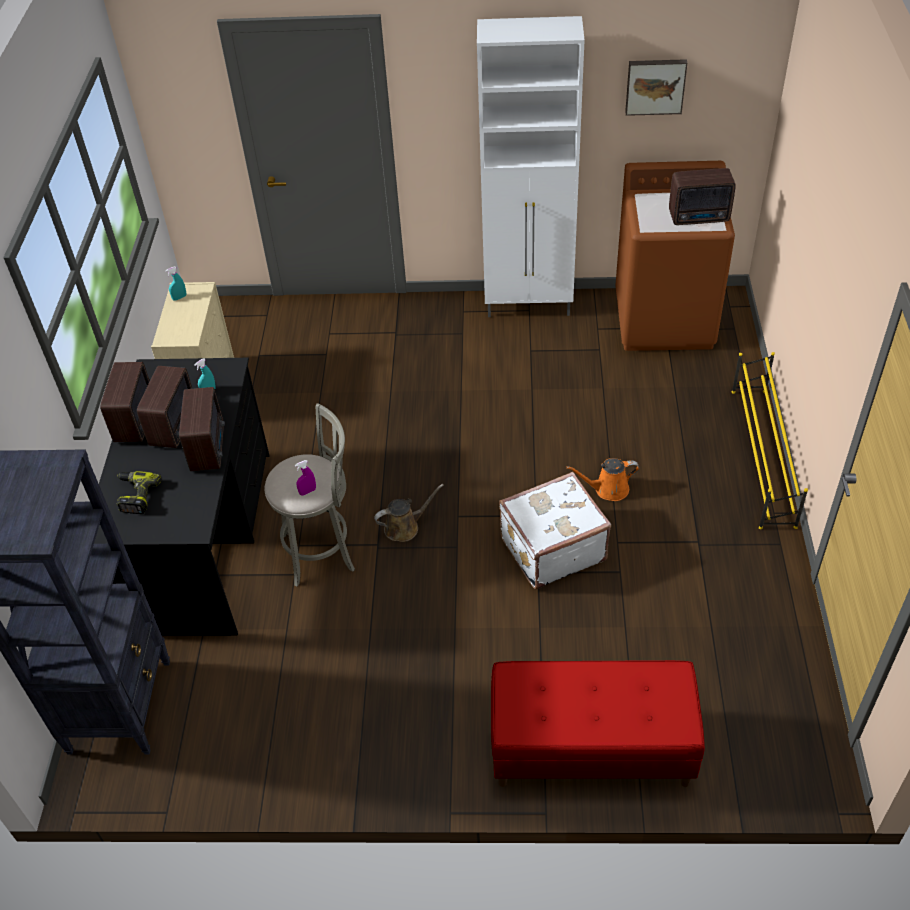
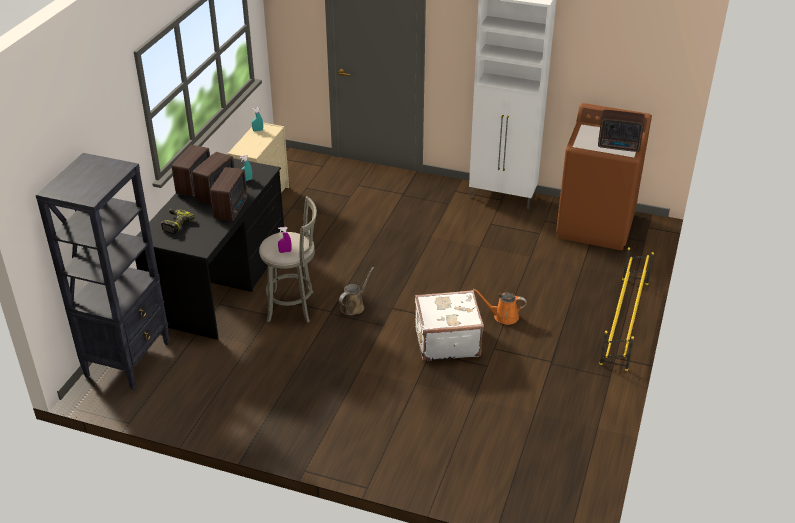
camera: 15 degrees right, 10 degrees down
(405, 527) = (354, 306): brown watering can -> brown watering can turned 45 degrees counterclockwise
(591, 749) = (415, 461): red bench -> none
(655, 86) = (605, 50): picture -> none

